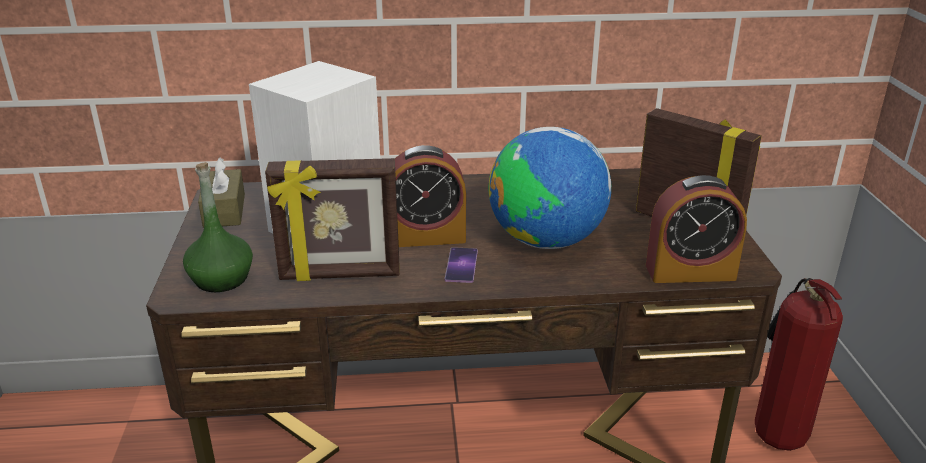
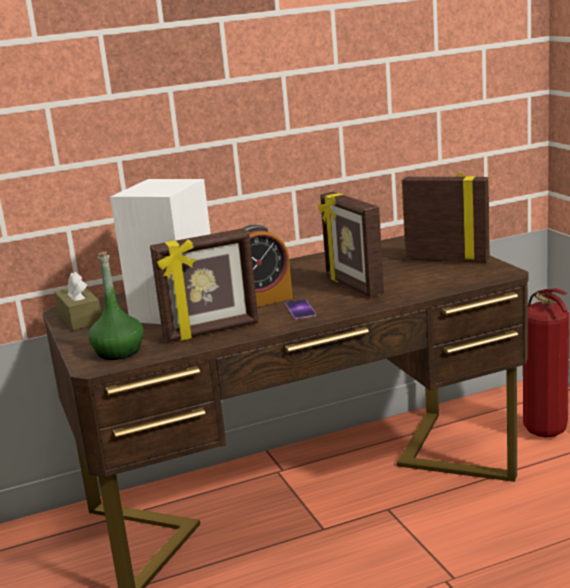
camera: 15 degrees left, 10 degrees down
(547, 241) = (352, 286): globe -> picture frame
(690, 272) = (466, 281): alarm clock -> none

